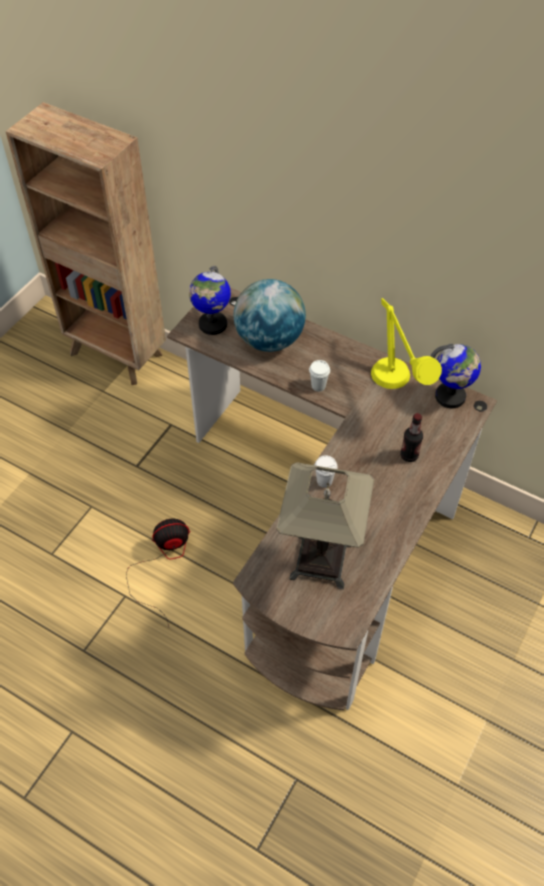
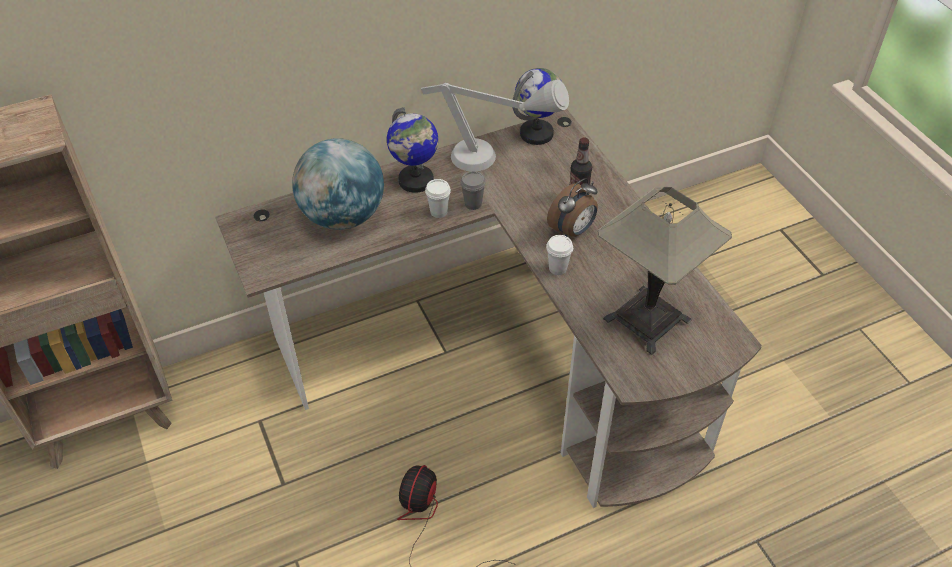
camera: 55 degrees left, 5 degrees down
(212, 324) = (273, 249): globe -> globe (415, 181)
(343, 400) = (473, 204): none -> grey cup
(369, 471) = (573, 231): none -> alarm clock
(396, 389) = (495, 162): yellow table lamp -> grey table lamp

